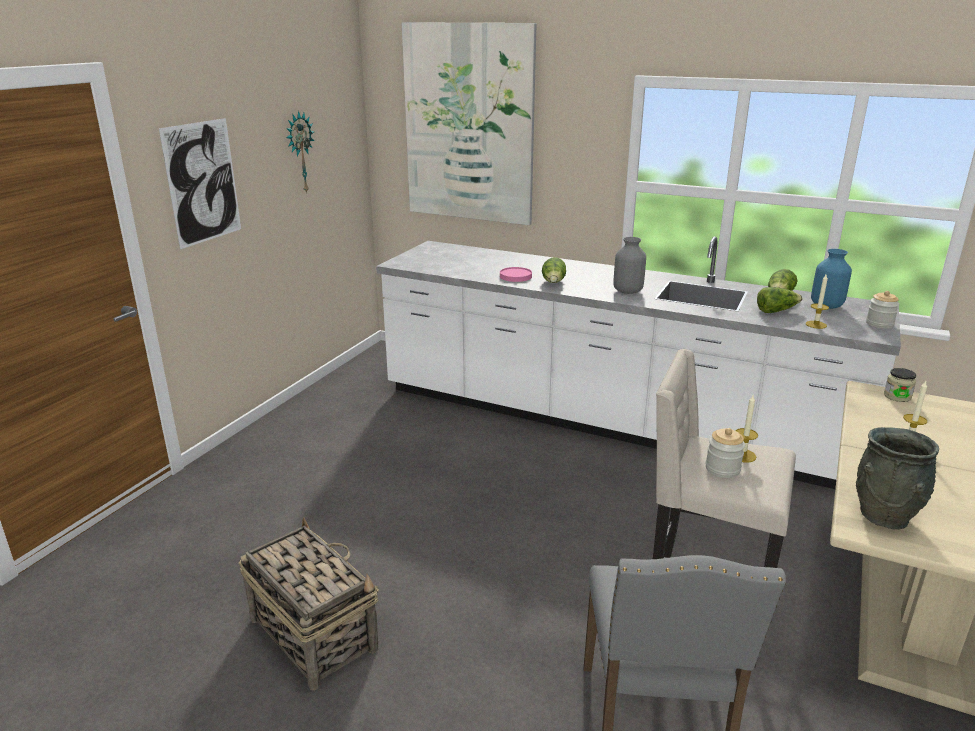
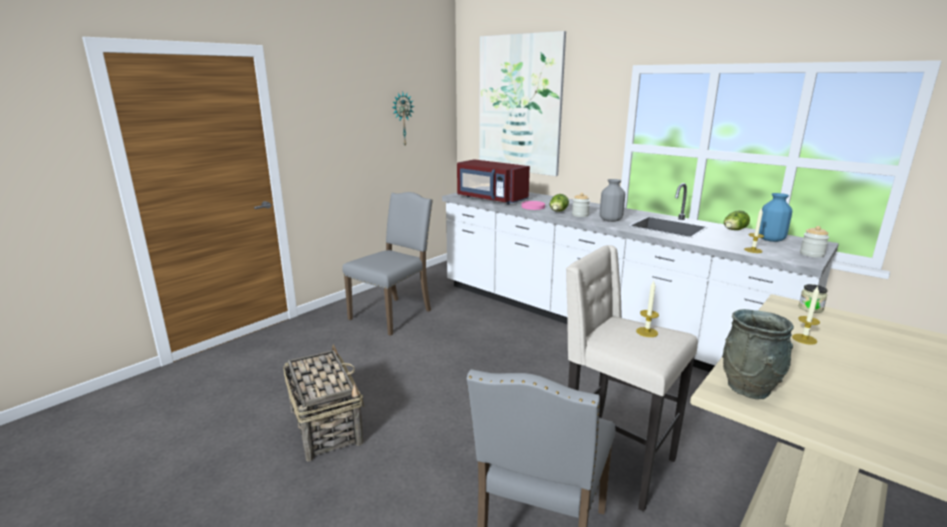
camera: 15 degrees right, 5 degrees down
(203, 182) = (328, 129): picture -> none
(329, 446) = (393, 314): none -> grey chair
(449, 266) = (490, 199): none -> red microwave
(722, 469) = (624, 339): jar -> jar (580, 215)
(776, 311) = (724, 239): lettuce -> none

